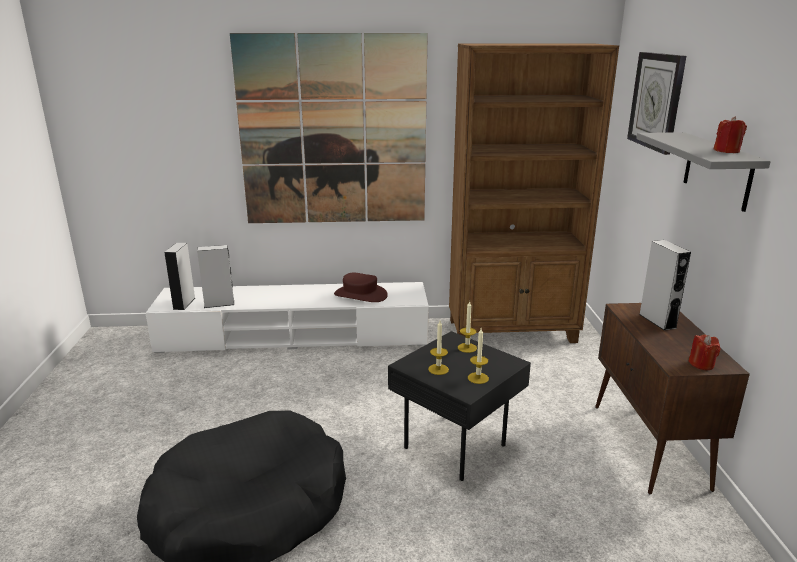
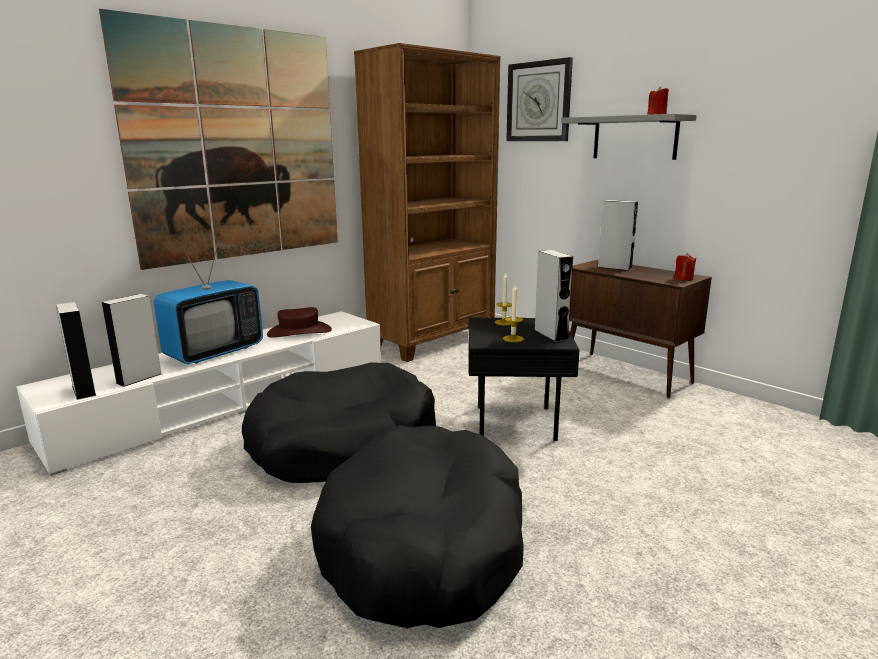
camera: 40 degrees left, 5 degrees down
(284, 296) = (214, 352): none -> television
(311, 404) = (343, 444): none -> black dog bed
(478, 378) = (551, 335): candle -> grey speaker

